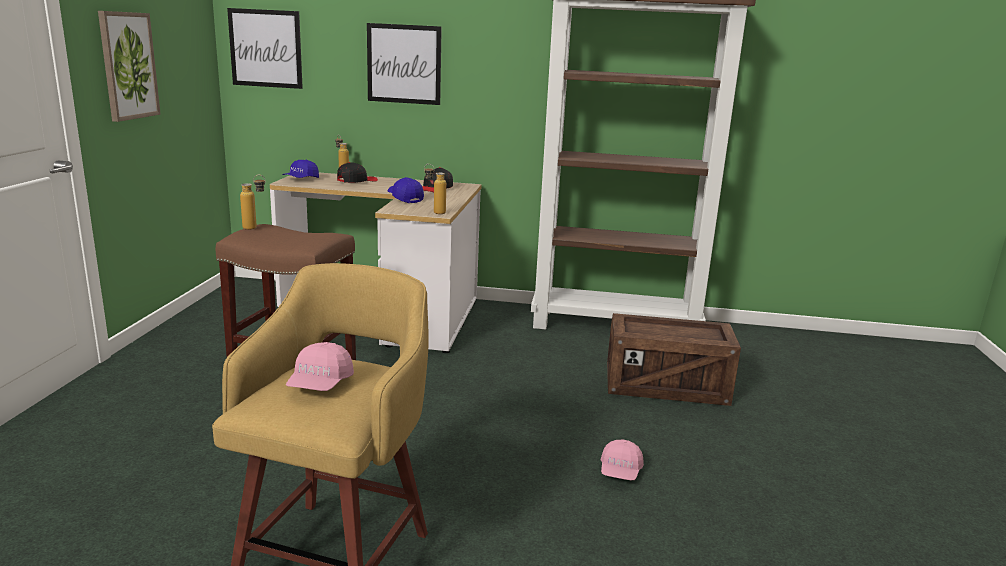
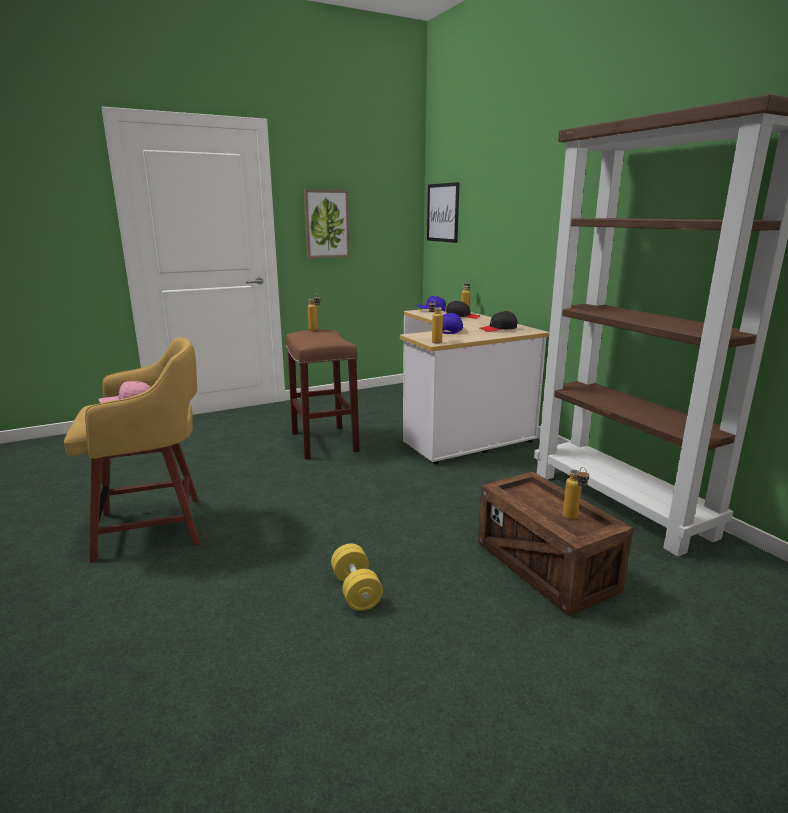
camera: 55 degrees right, 0 degrees up
(404, 64) = (510, 220): picture -> none
(620, 472) = (356, 591): pink cap -> yellow dumbbell
(698, 333) = (573, 519): none -> bottle

